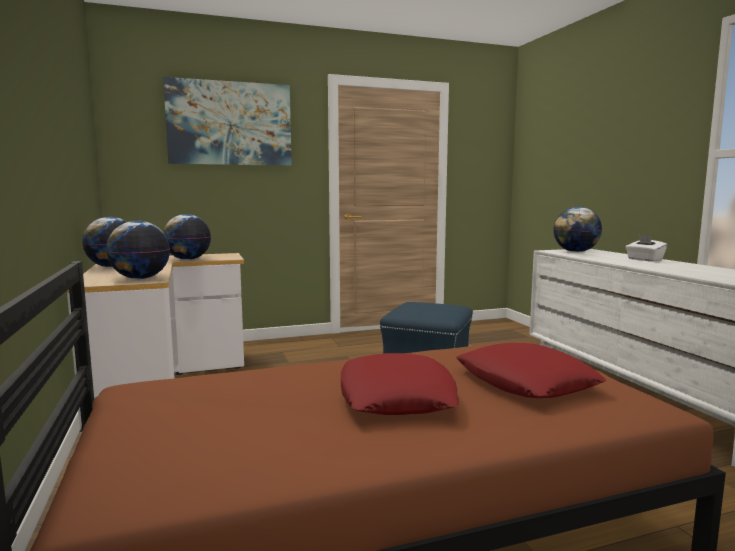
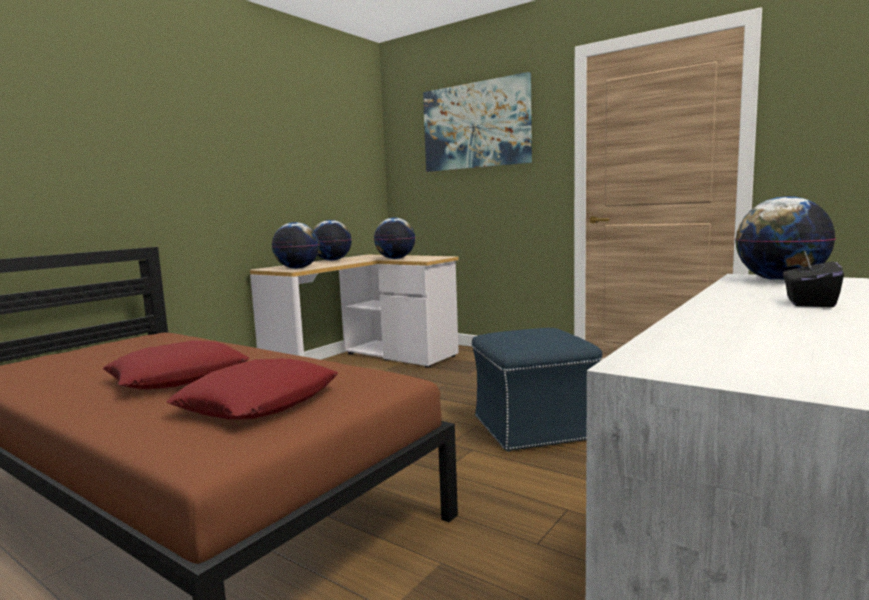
camera: 55 degrees right, 0 degrees up
(644, 260) = (808, 302): white tissue box -> black tissue box

